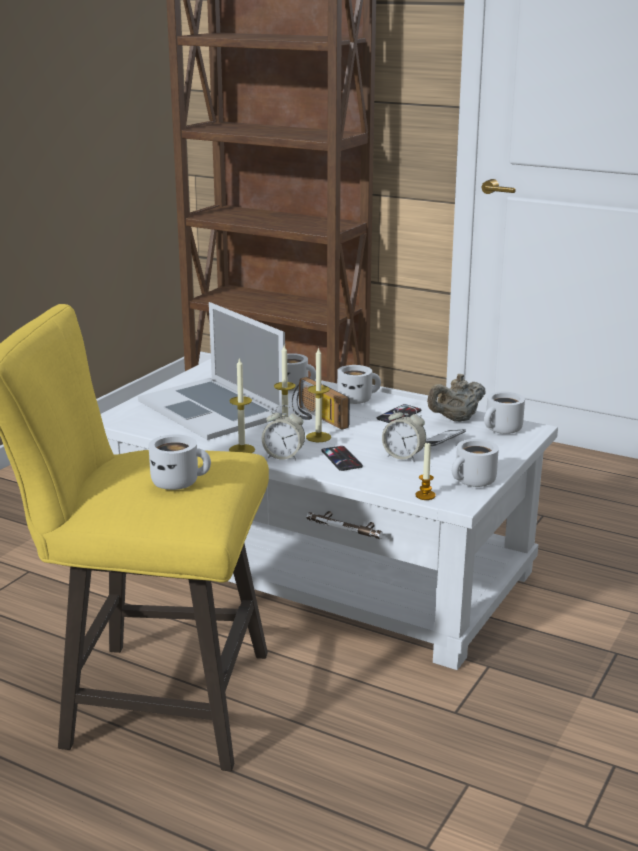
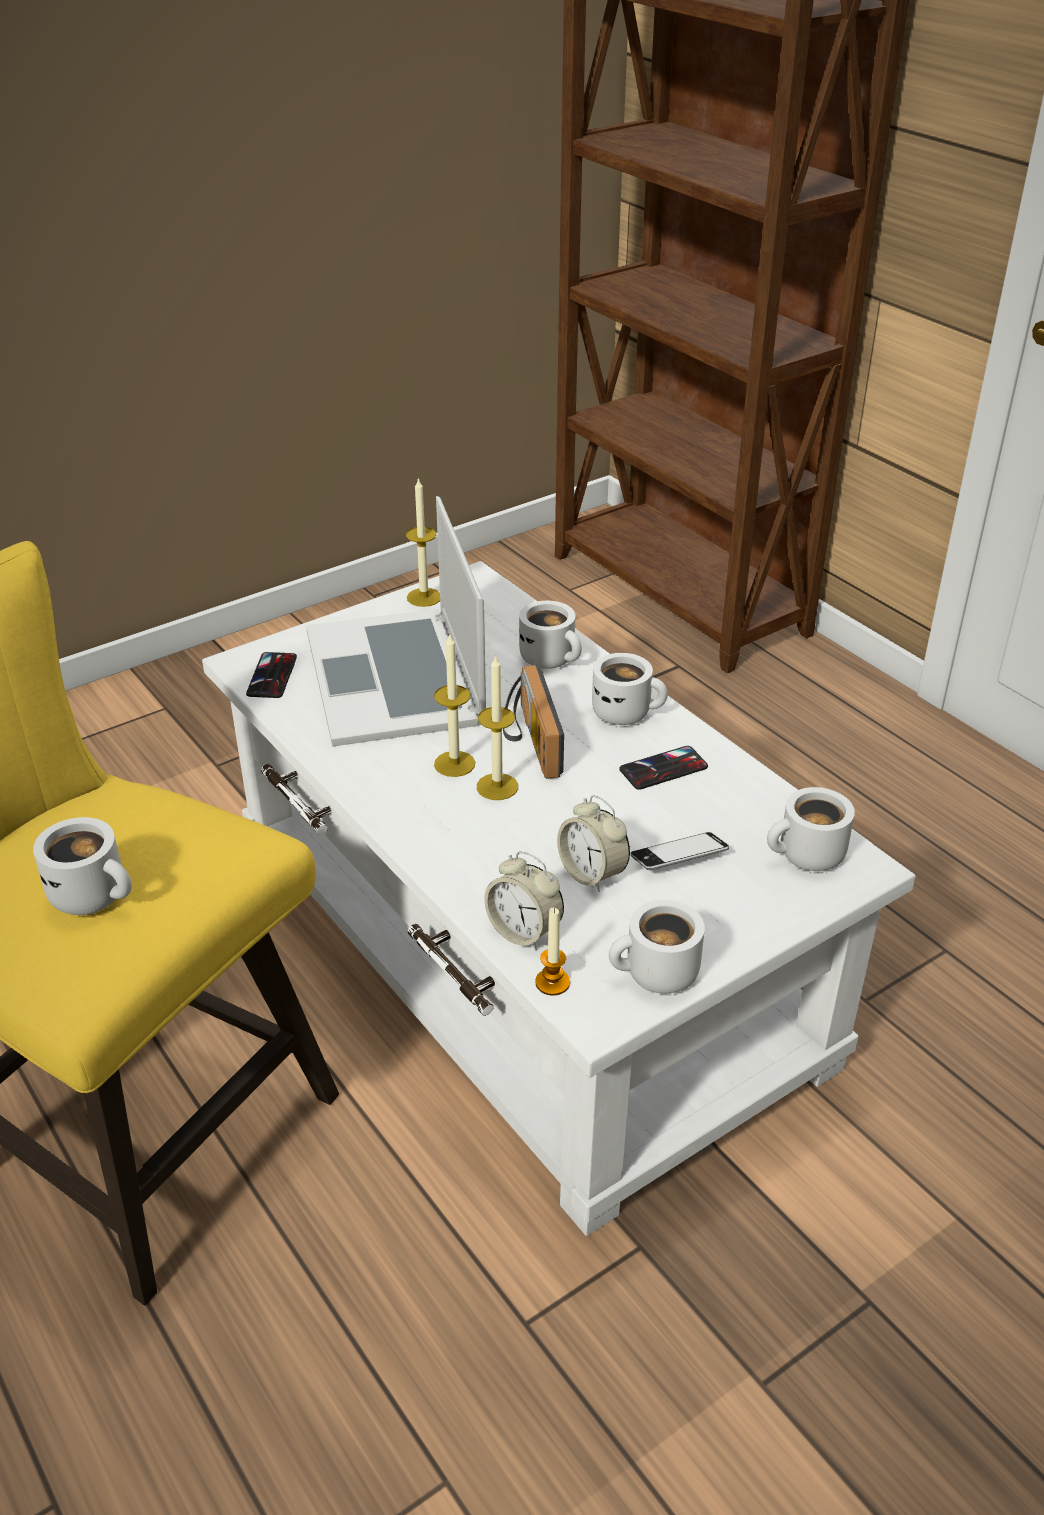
camera: 25 degrees right, 15 degrees up
(242, 449) = (364, 783): candle -> candle (424, 597)
(283, 456) = (411, 817): alarm clock -> alarm clock (524, 931)
(341, 459) = (492, 850): phone -> phone (272, 676)
(456, 419) = (749, 806): beige teapot -> none

